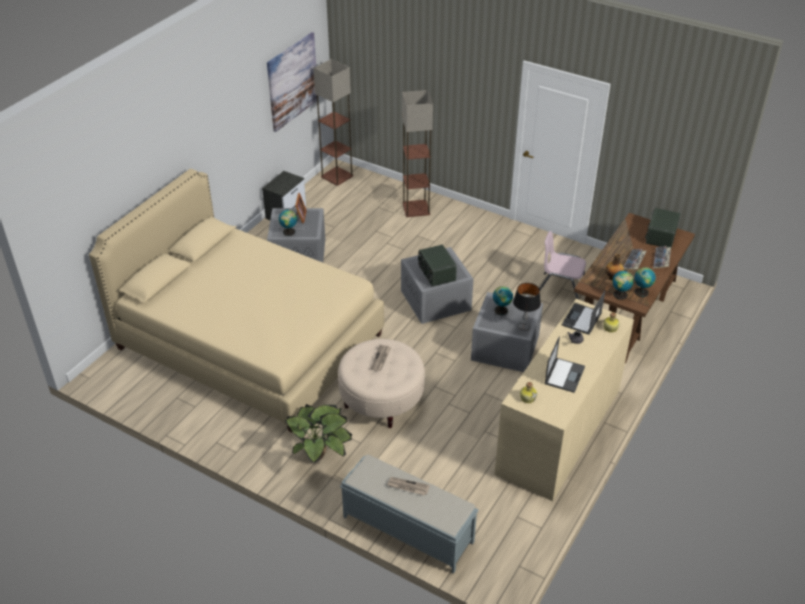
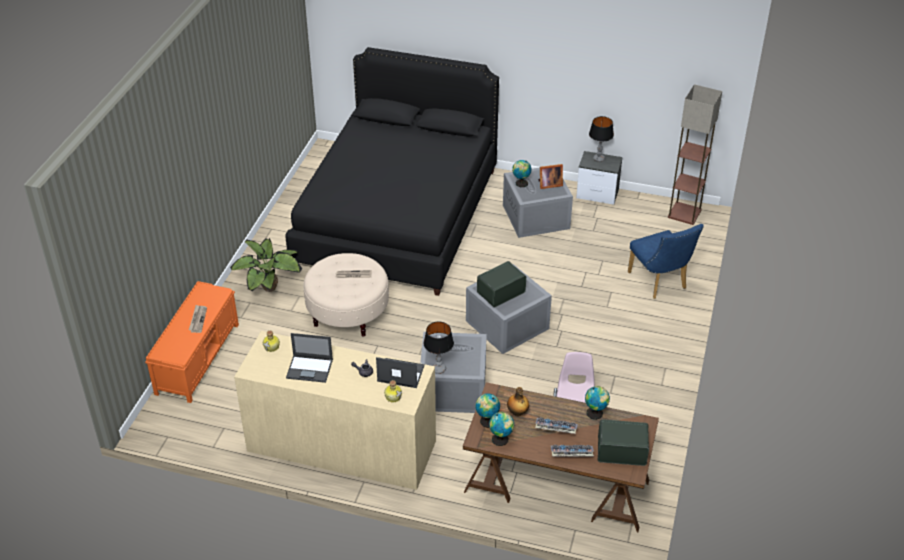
camera: 75 degrees right, 0 degrees up
(250, 341) = (397, 217): beige bed -> black bed
(279, 183) = (599, 159): none -> table lamp
(292, 81) = (664, 80): picture -> none
(407, 529) = (198, 358): grey bench -> orange bench
(416, 209) = (659, 283): floor lamp -> blue chair
(501, 310) = (460, 348): globe -> globe (595, 413)

